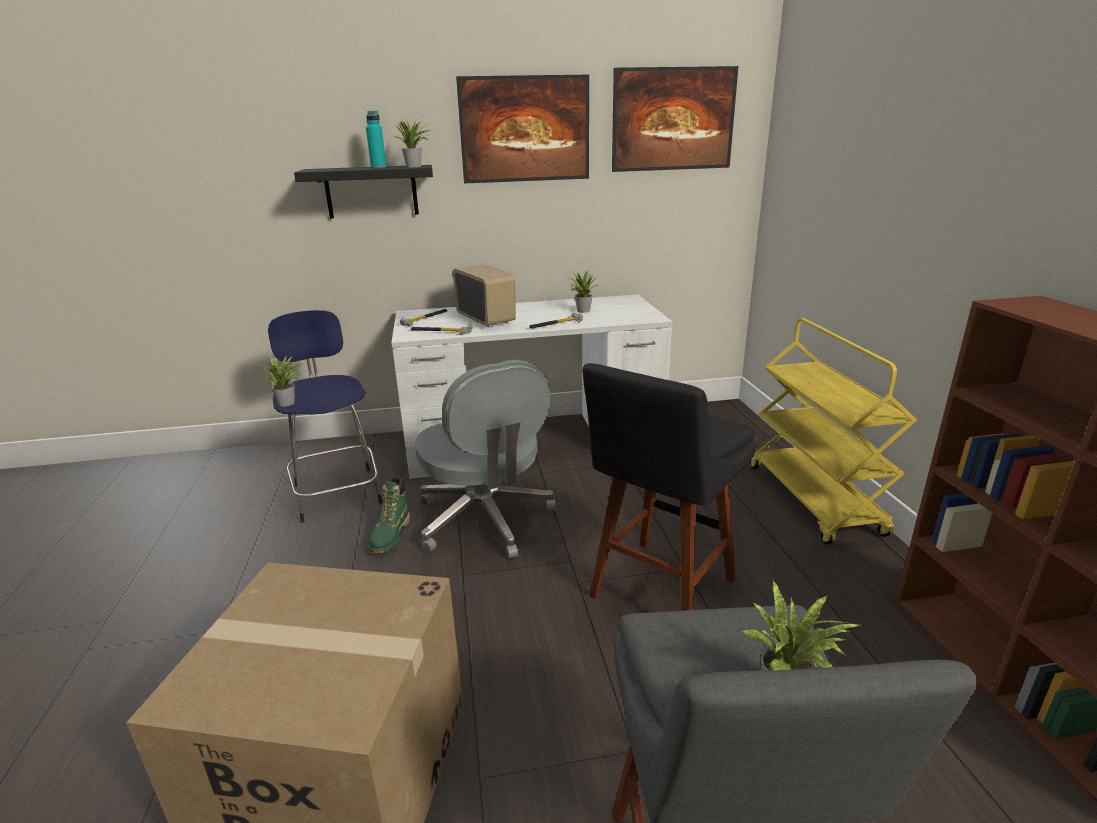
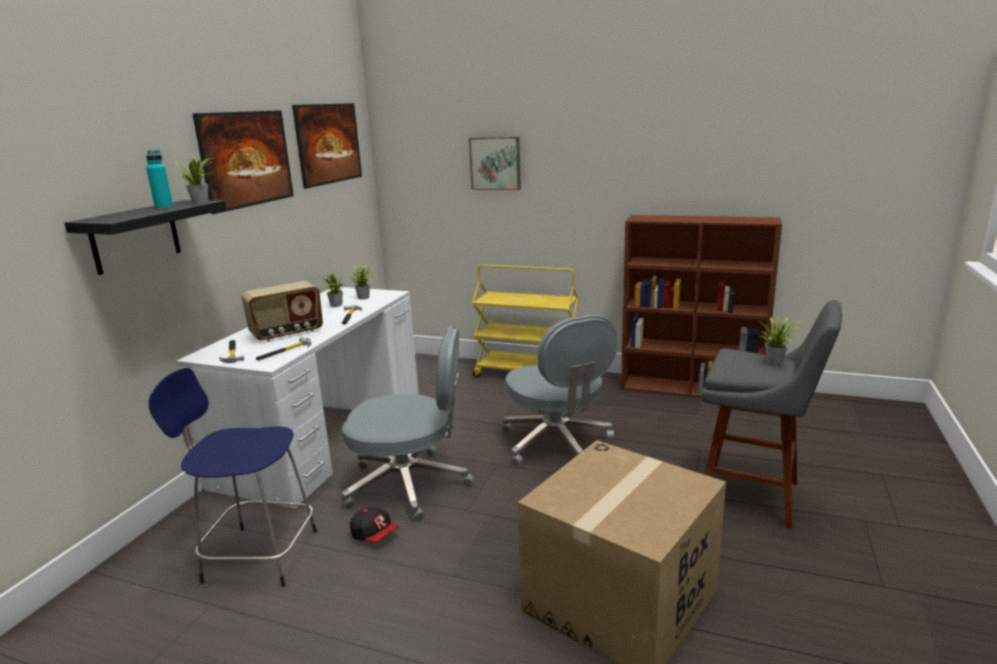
camera: 60 degrees left, 5 degrees down
(288, 403) = (241, 464): potted plant -> potted plant (364, 297)
(390, 536) = (375, 535): green boot -> cap
(486, 319) = (287, 333): radio -> radio turned 150 degrees clockwise
(659, 592) = (557, 444): black stool -> grey office chair
(875, 162) = (495, 163): none -> picture

